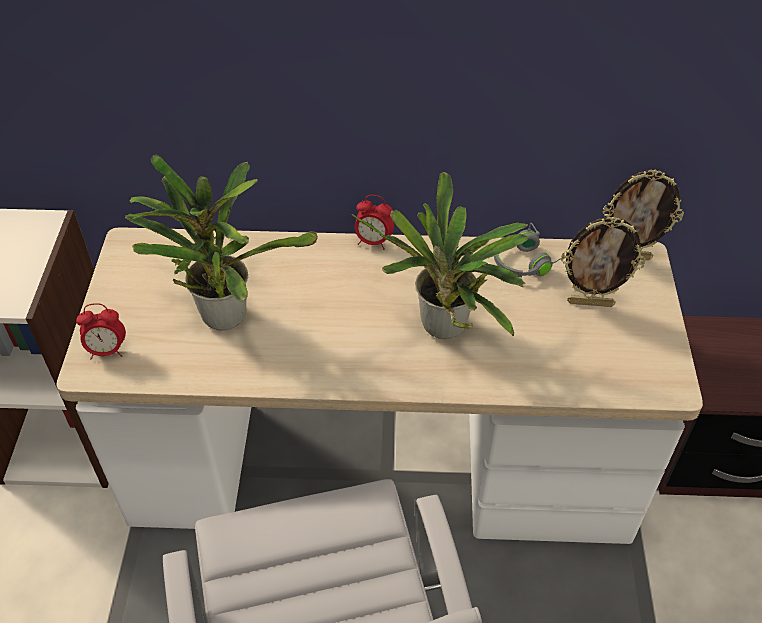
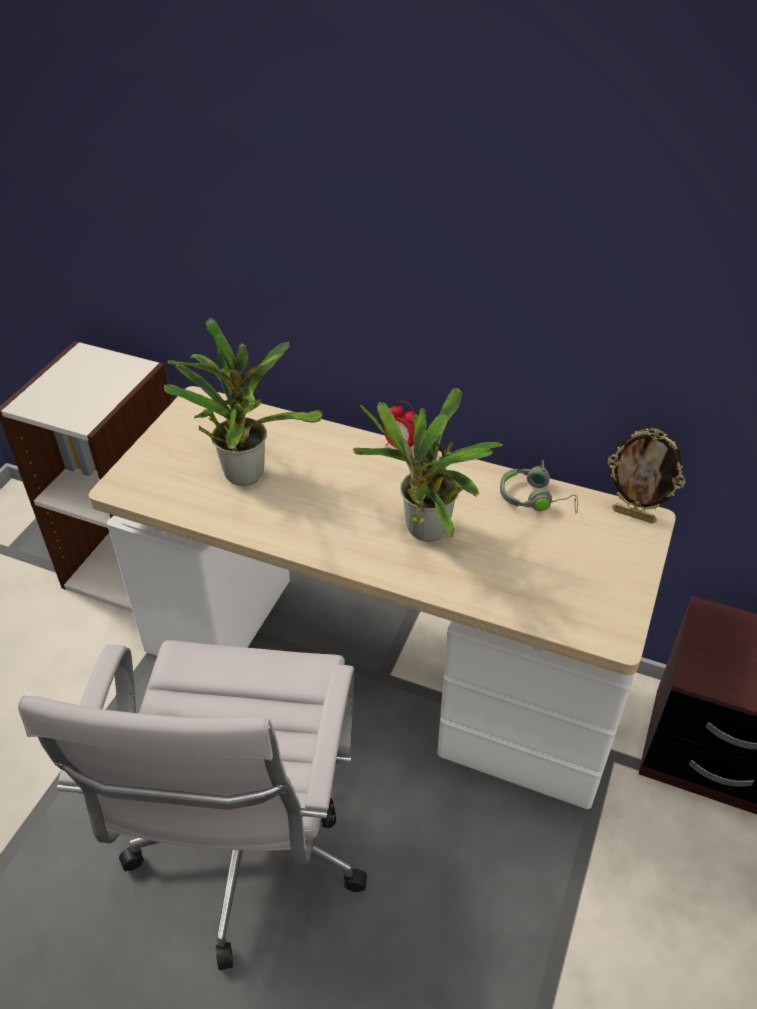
camera: 20 degrees right, 5 degrees down
(107, 350) = (139, 477): alarm clock -> none
(590, 302) = (574, 545): picture frame -> none

